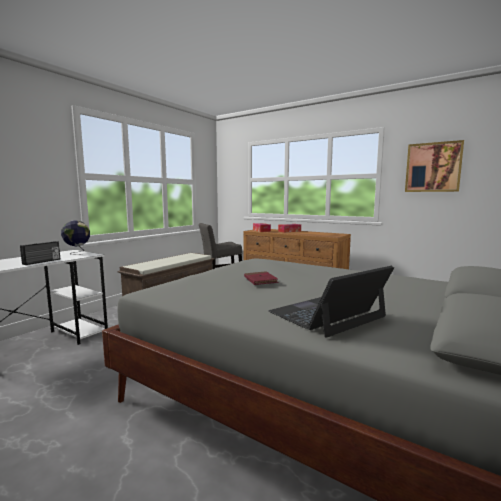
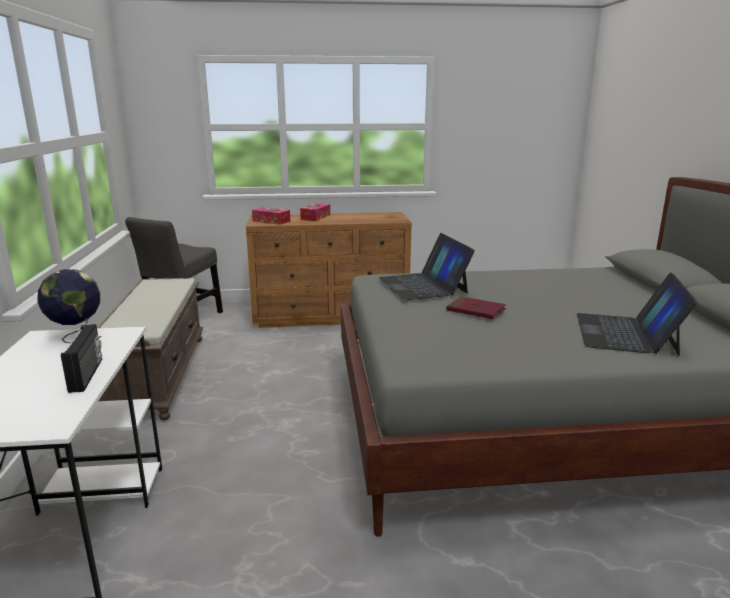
camera: 40 degrees left, 10 degrees up
(267, 265) = (423, 285): none -> laptop
(433, 167) = (492, 118): picture -> none

